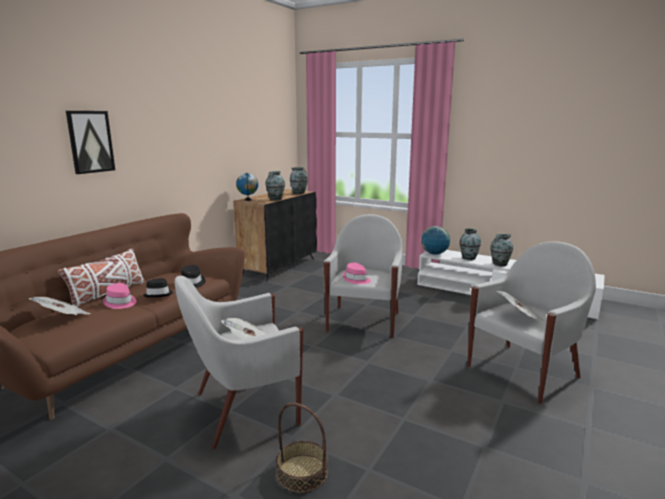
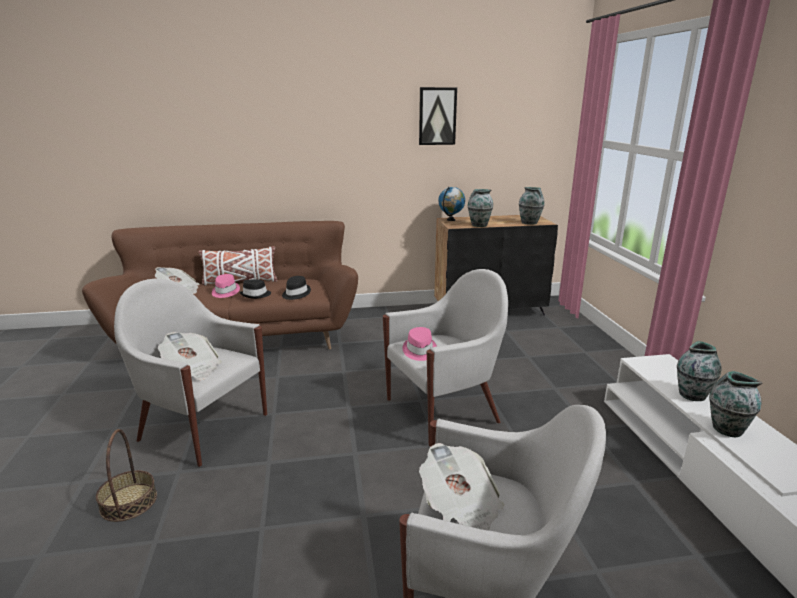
camera: 50 degrees right, 5 degrees up
(90, 141) = (261, 140): picture -> picture (437, 116)
(434, 254) = (649, 365): globe -> none

